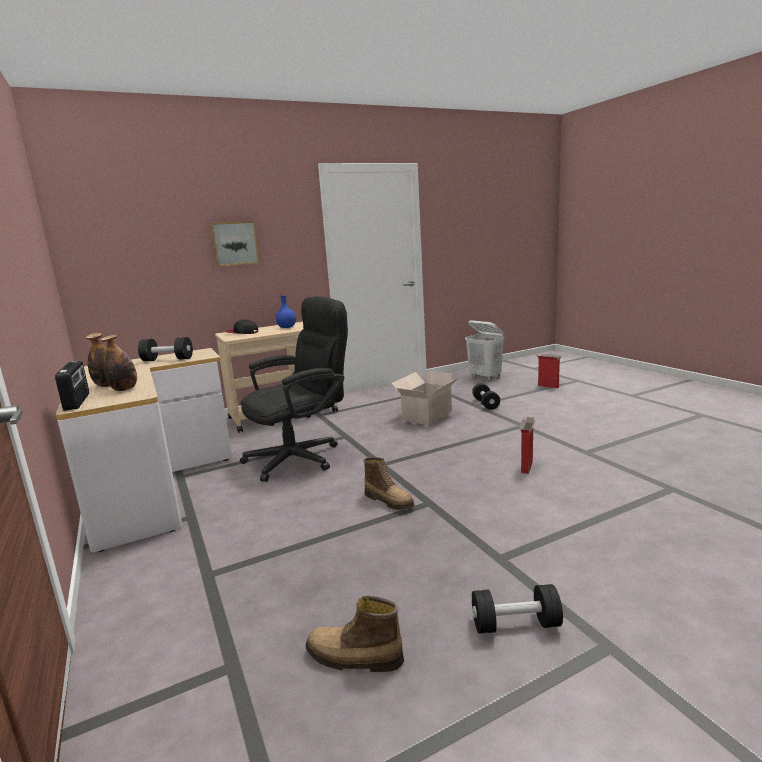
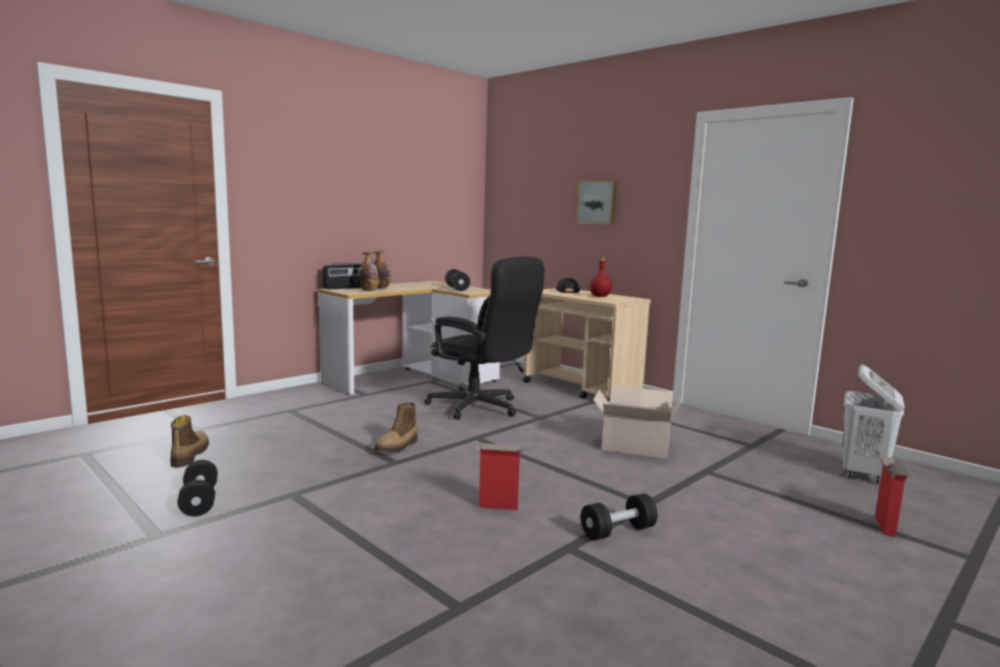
camera: 70 degrees right, 5 degrees down
(287, 327) = (600, 296): blue bottle -> red bottle
(486, 404) = (719, 478): black dumbbell -> black dumbbell (618, 531)

